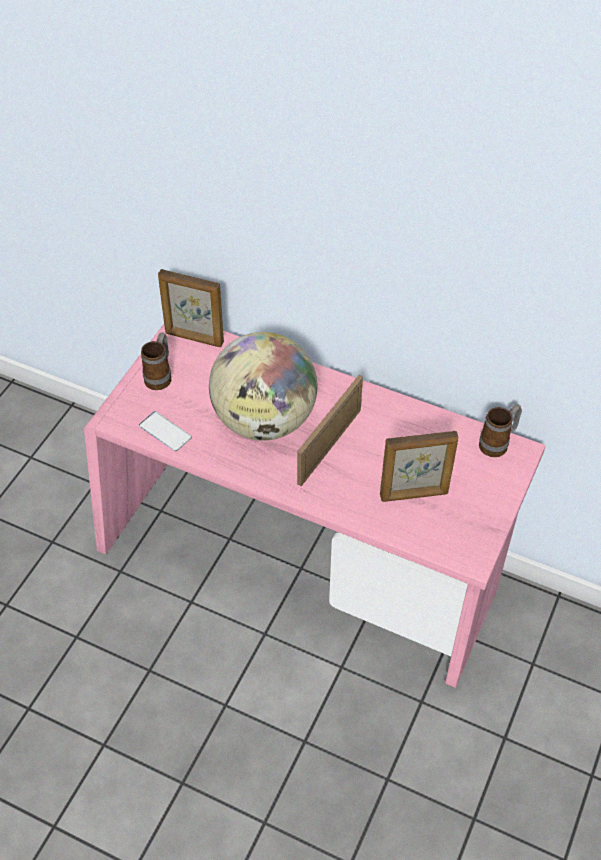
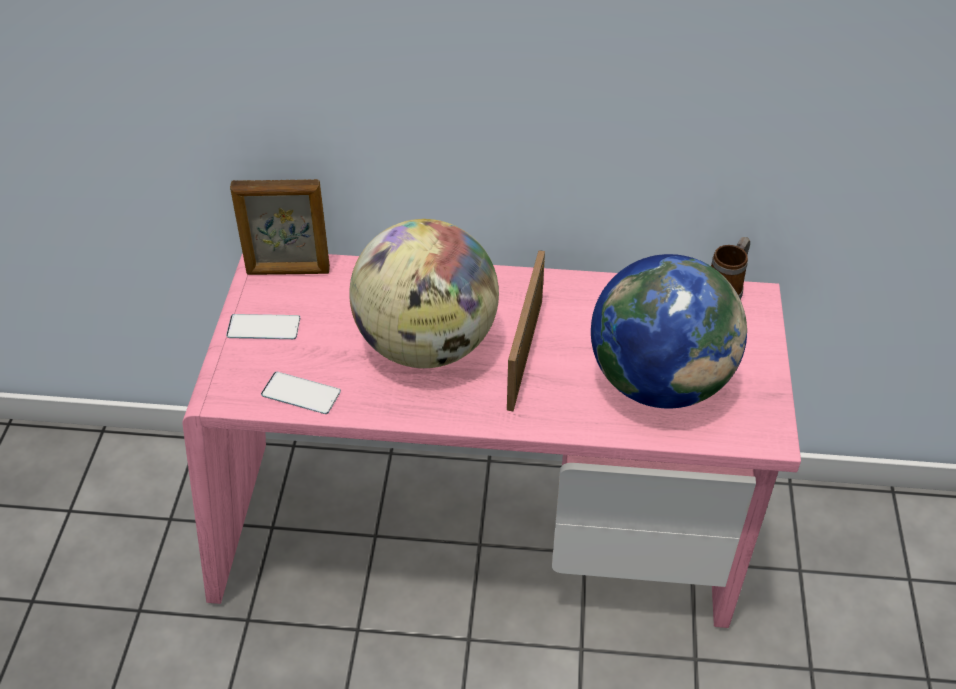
camera: 20 degrees left, 5 degrees down
(160, 376) = (263, 327): mug -> phone
(414, 495) = (659, 382): picture frame -> globe

